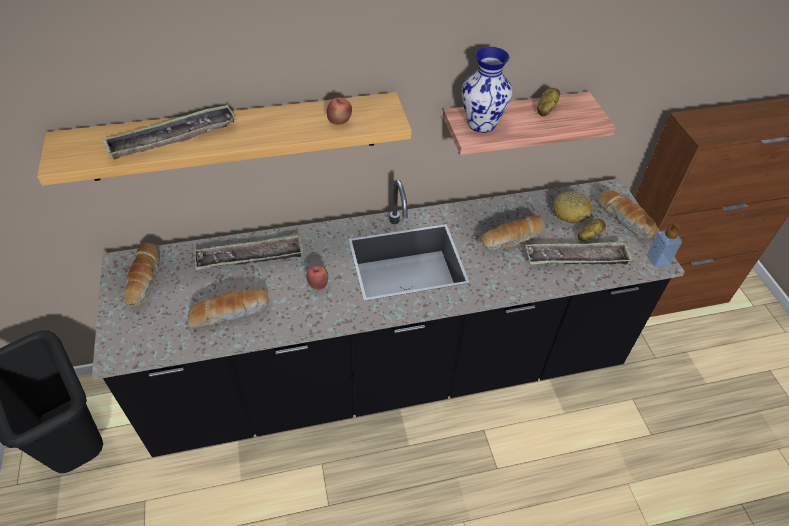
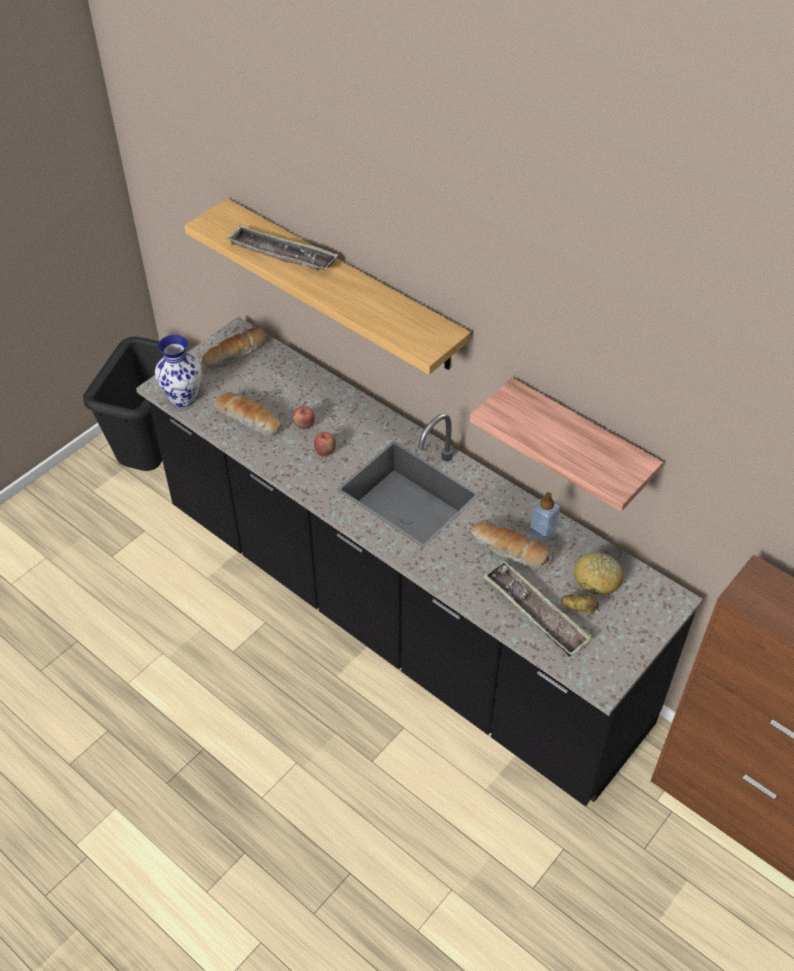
camera: 55 degrees right, 0 degrees up
(250, 257) = (313, 395): tray -> none
(339, 122) = (392, 322): apple -> apple (304, 426)
(482, 124) = (518, 411): vase -> vase (183, 398)
(545, 109) = (591, 443): potato -> none
(625, 219) = (636, 629): bread -> none
(658, 260) = (602, 681): soap dispenser -> soap dispenser (542, 532)

